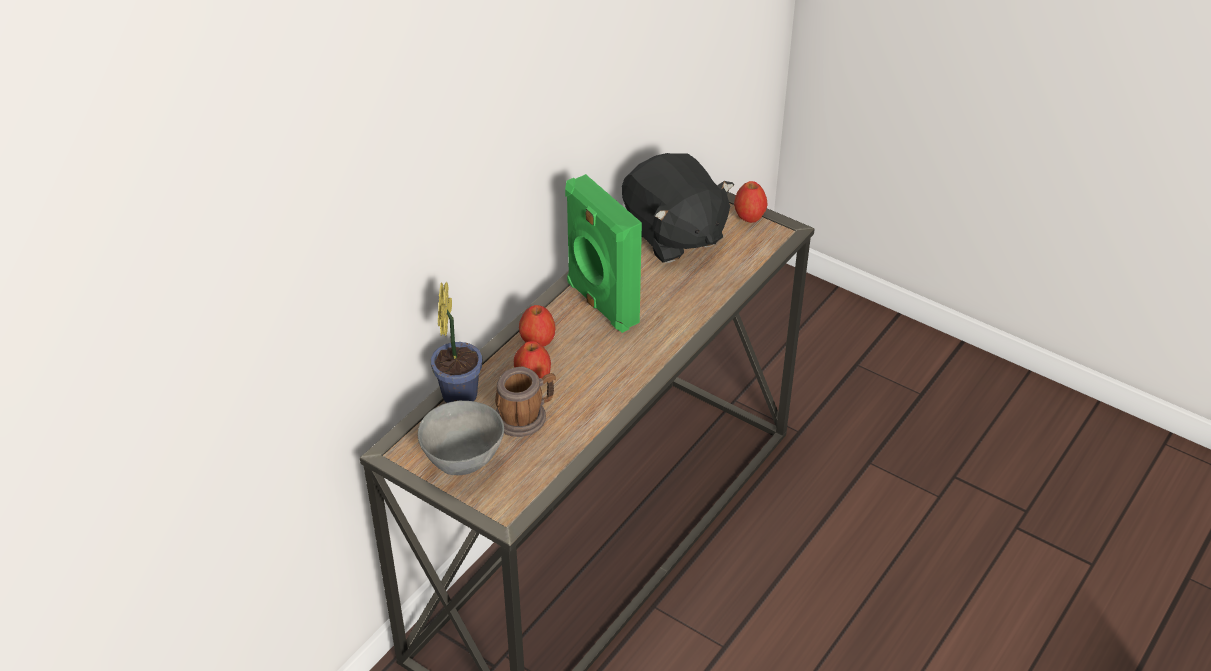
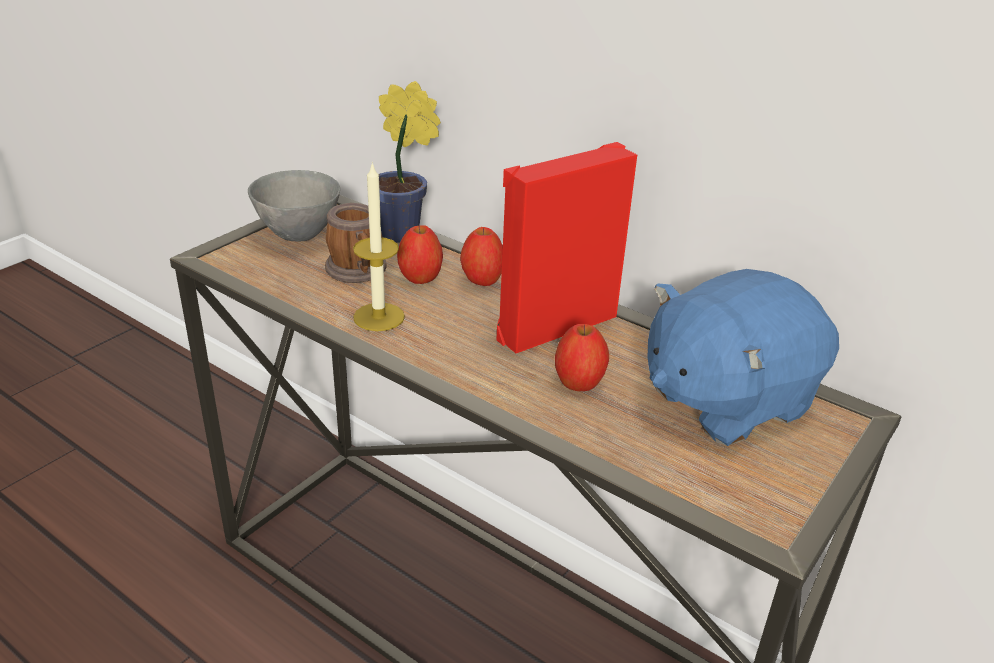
camera: 90 degrees right, 10 degrees down
(598, 395) = (379, 317): none -> candle
(600, 304) = (555, 326): green speaker -> red speaker
(673, 235) = (725, 399): black plush toy -> blue plush toy
(749, 217) = (803, 487): apple -> apple (579, 383)

